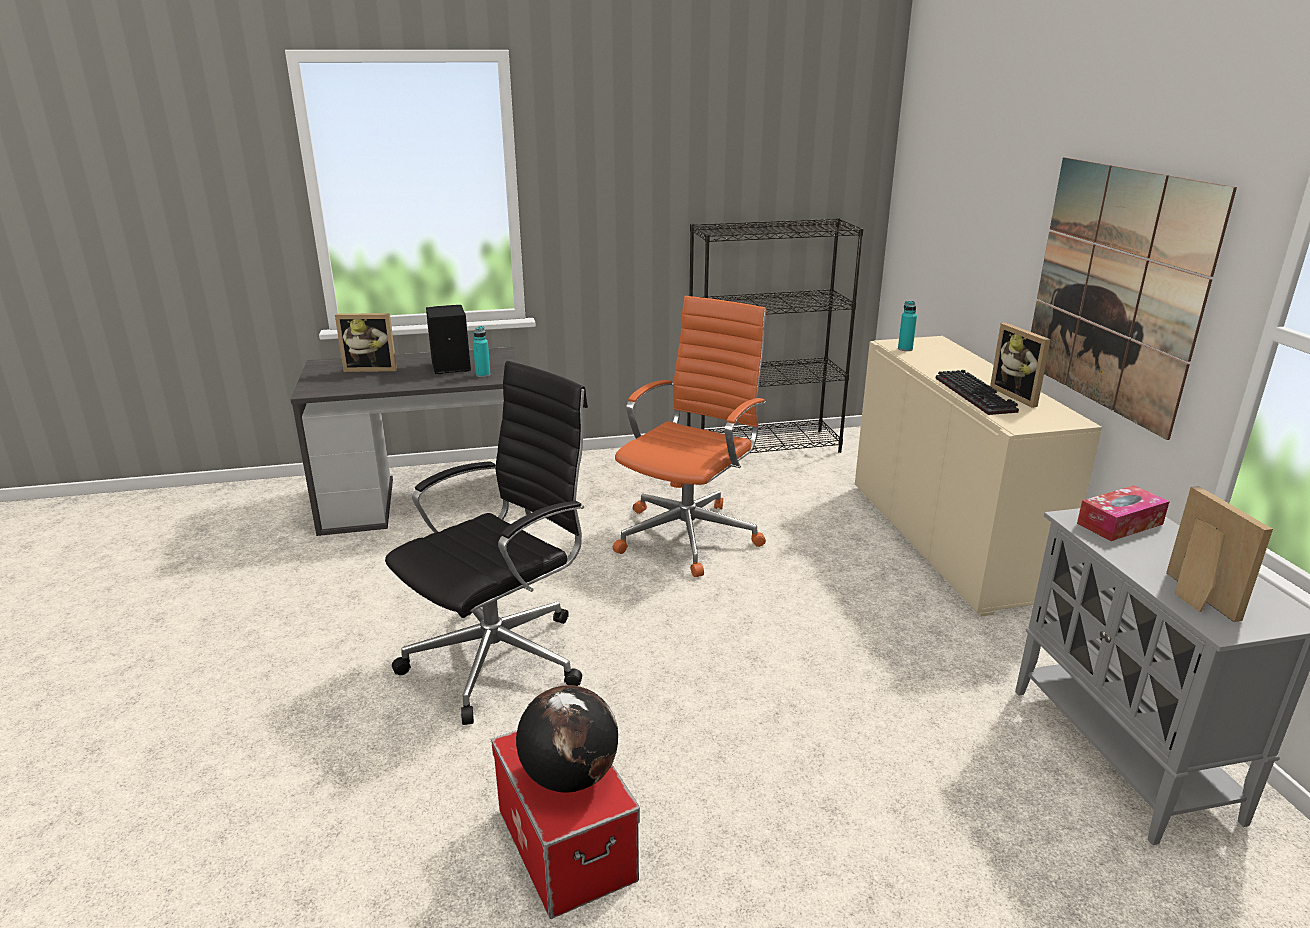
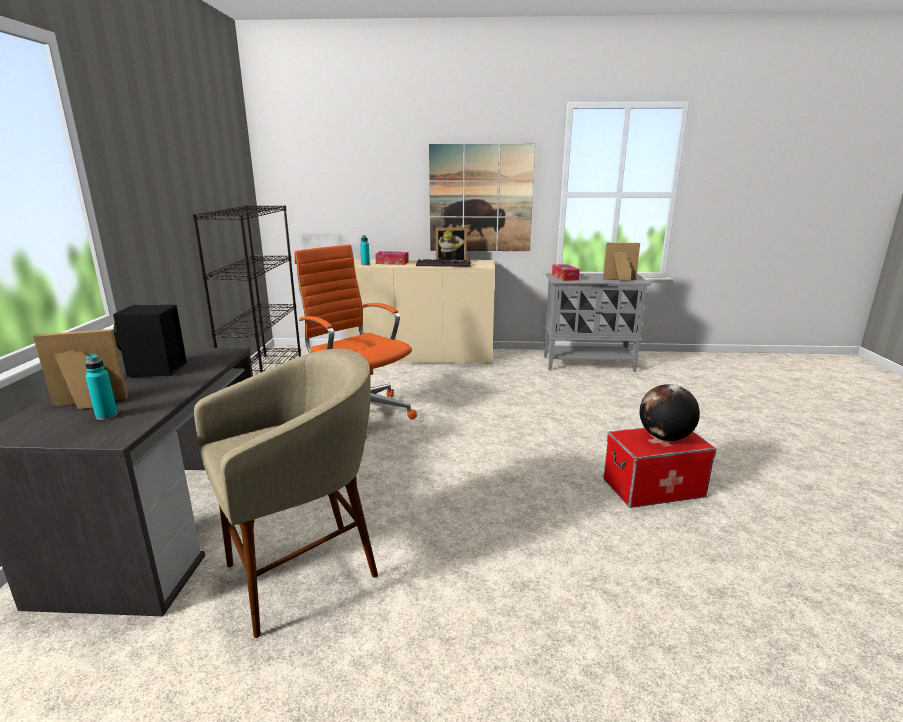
camera: 75 degrees left, 5 degrees down
(362, 580) = (303, 573): none -> beige stool
(372, 368) = (88, 404): picture frame -> picture frame turned 120 degrees counterclockwise
(483, 375) = (206, 359): turquoise bottle -> turquoise bottle (107, 416)
(501, 657) = (472, 497): black office chair -> none
(942, 361) = (392, 263): none -> tissue box

